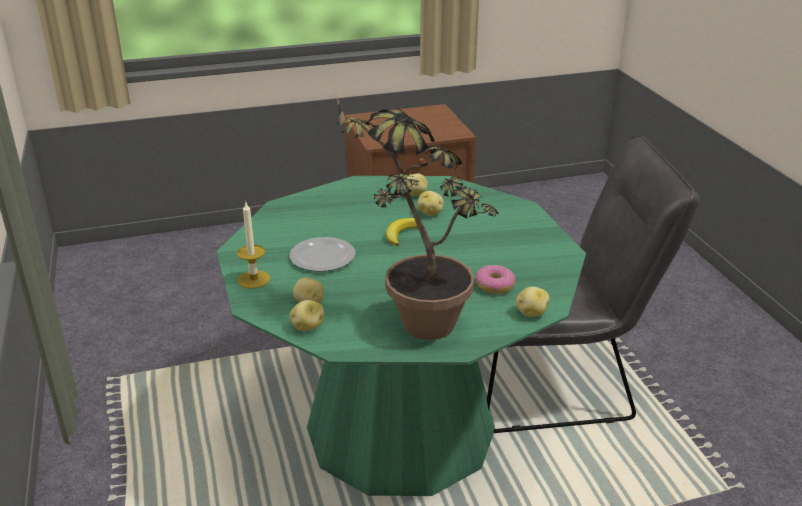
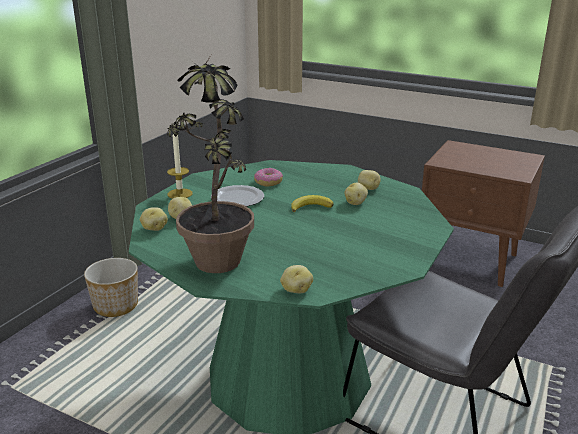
camera: 45 degrees right, 5 degrees down
(115, 475) = (116, 306): none -> planter
(494, 285) = (307, 262): donut -> donut (268, 182)

